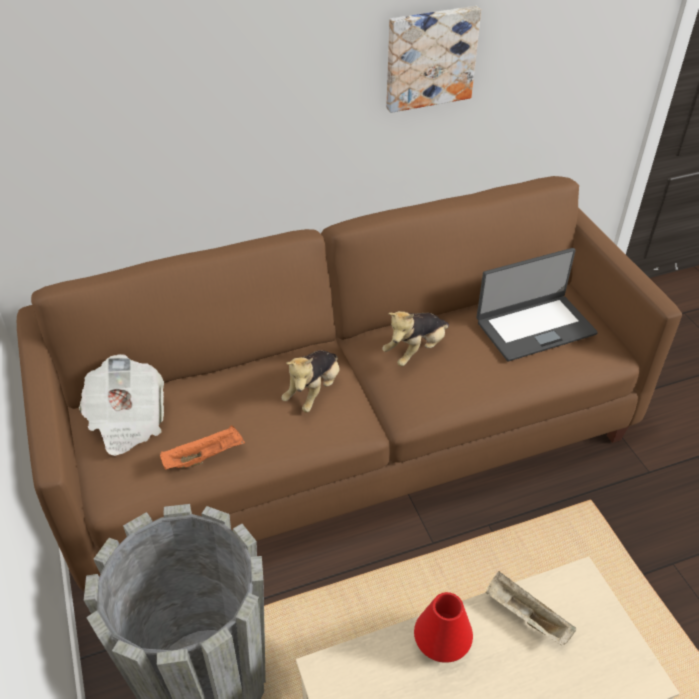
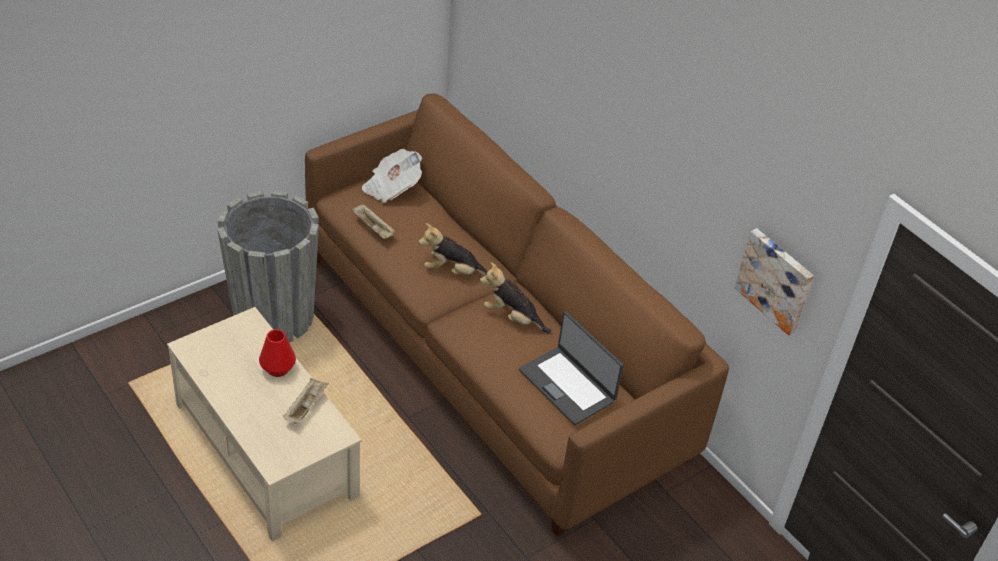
camera: 70 degrees right, 0 degrees up
(205, 456) = (374, 228): orange tray -> beige tray
(430, 57) = (666, 165): picture -> picture (776, 280)

